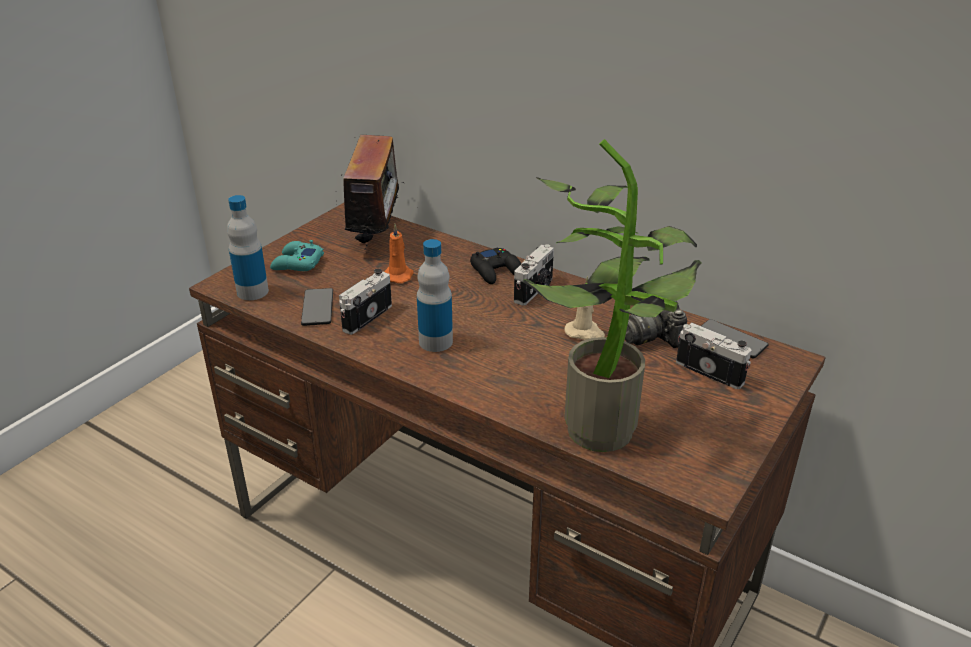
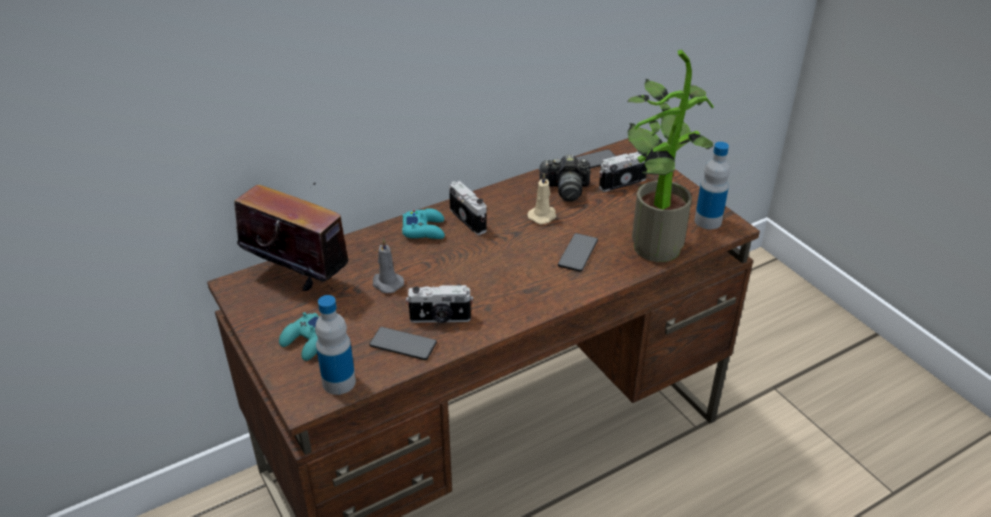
camera: 65 degrees left, 5 degrees up
(365, 317) = (440, 319): camera -> camera turned 60 degrees counterclockwise
(398, 275) = (386, 283): orange candle -> grey candle
(435, 342) = (505, 290): bottle -> bottle (708, 221)
(496, 271) = (424, 229): black game controller -> turquoise game controller
(536, 372) = (578, 253): none -> phone

